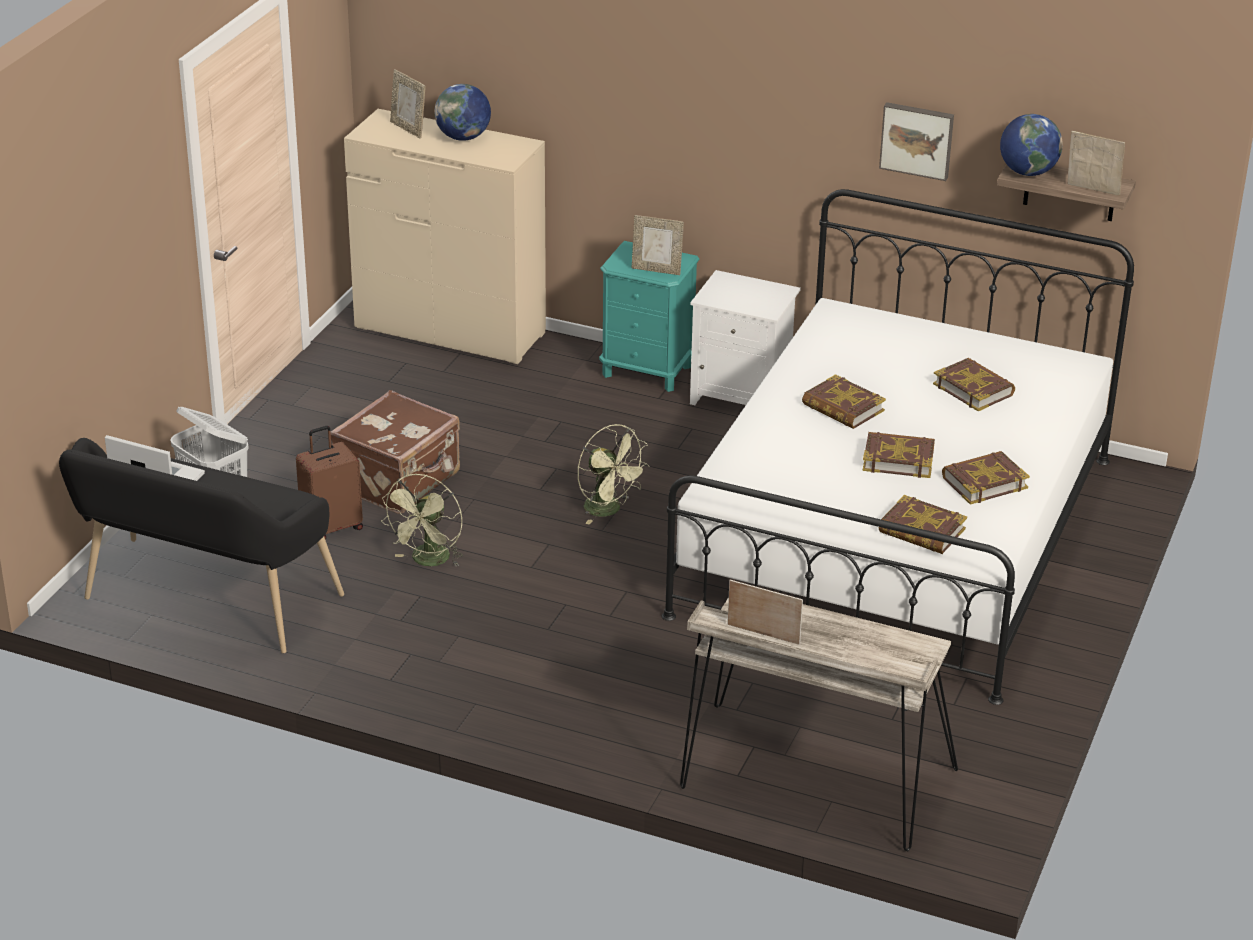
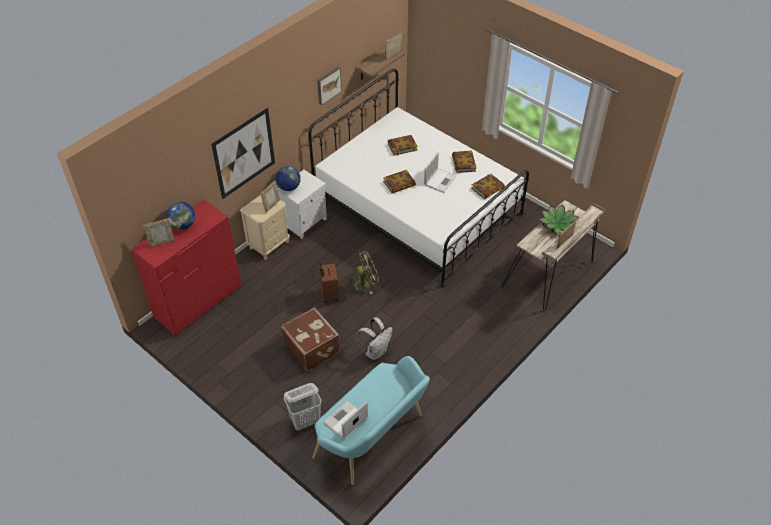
camera: 70 degrees left, 15 degrees up
(204, 602) = (373, 438): black bench -> turquoise bench
(332, 527) = (336, 379): brown suitcase -> brown suitcase (329, 295)
(428, 561) = (376, 351): green fan -> white backpack
(450, 331) = (198, 301): beige dresser -> red dresser
(647, 371) = (269, 244): turquoise nightstand -> beige nightstand
(661, 123) = (244, 153): none -> picture
(852, 641) = (558, 223): none -> potted plant
(898, 459) = (440, 180): book -> laptop
(1027, 172) = (370, 66): globe -> globe (289, 187)

